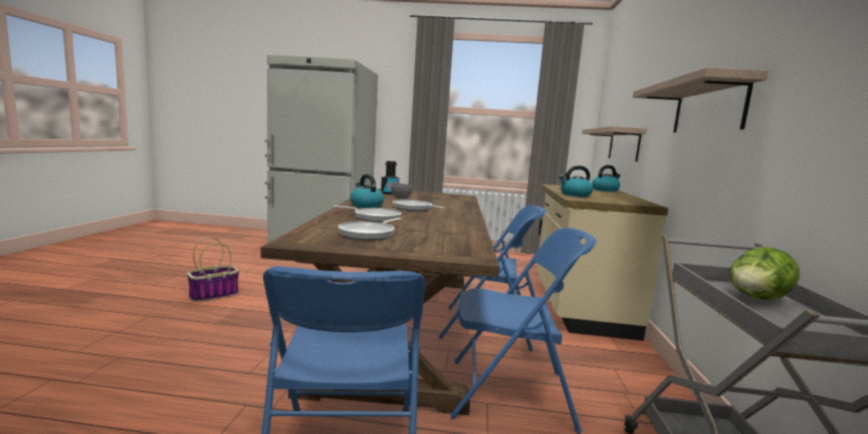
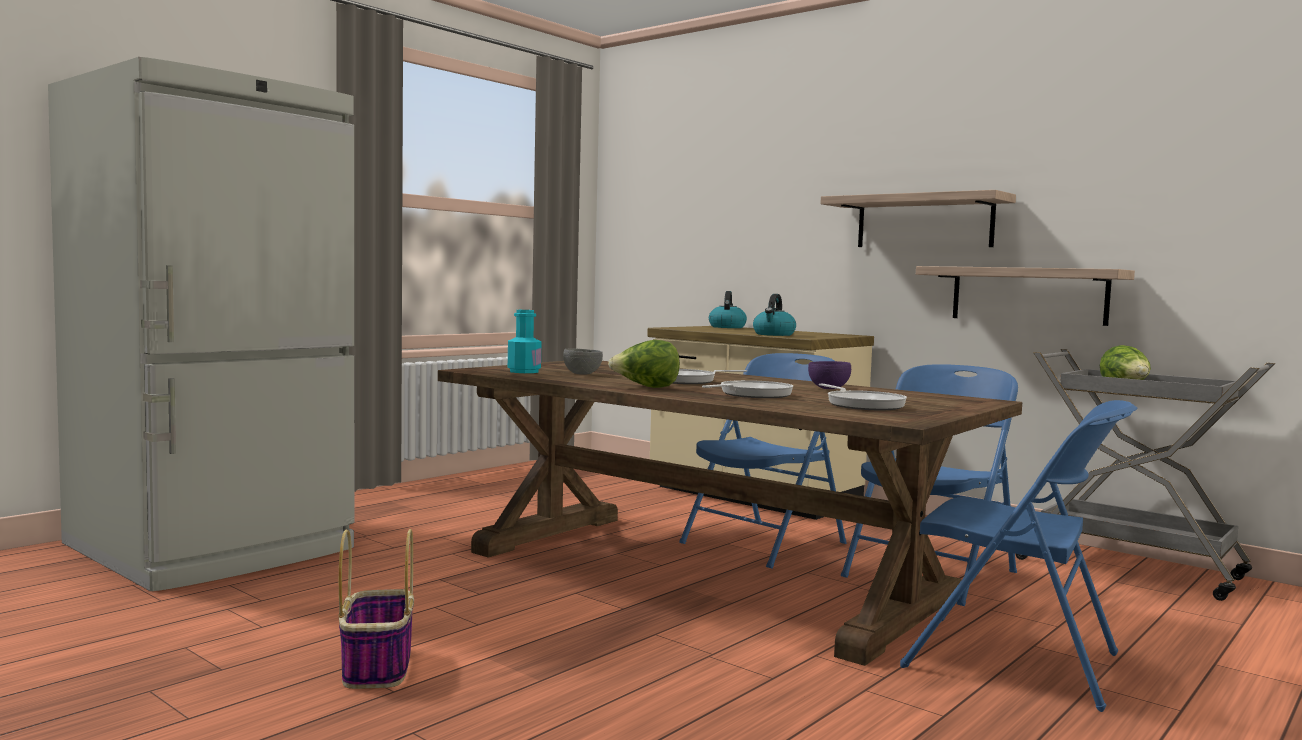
camera: 55 degrees left, 5 degrees down
(366, 205) = (646, 387): kettle -> lettuce
(389, 193) = (524, 371): black bottle -> turquoise bottle
(446, 226) = (829, 388): none -> purple bowl
(624, 144) = (718, 261): shelf -> shelf (1028, 295)

